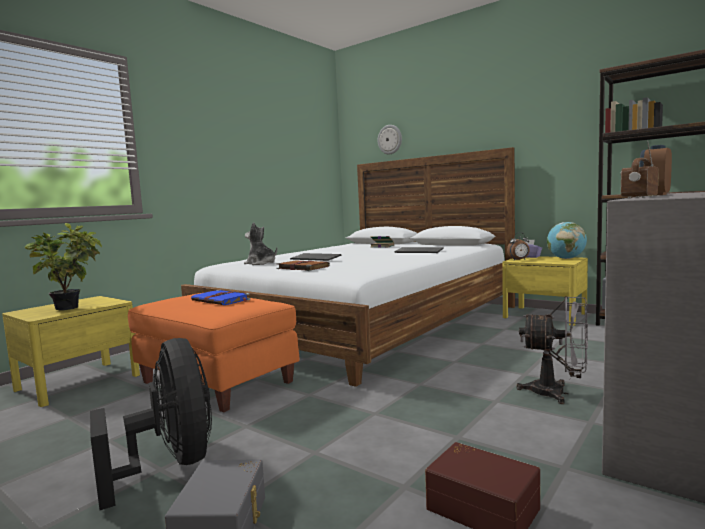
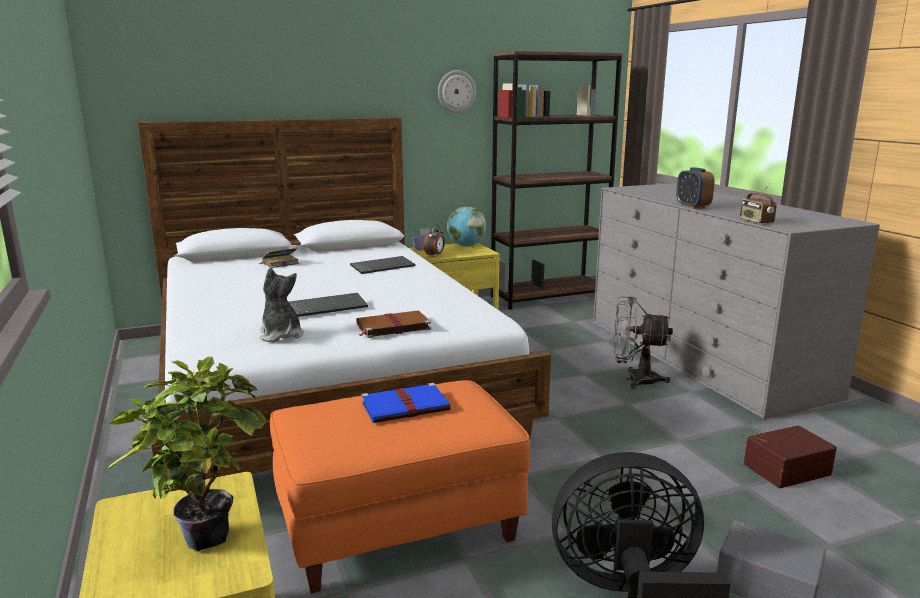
camera: 60 degrees left, 10 degrees up
(261, 263) = (281, 335): plush toy -> plush toy turned 90 degrees clockwise
(390, 139) = (199, 84): wall clock -> wall clock (456, 91)
(557, 393) = (634, 380): grey fan -> grey fan turned 135 degrees counterclockwise

